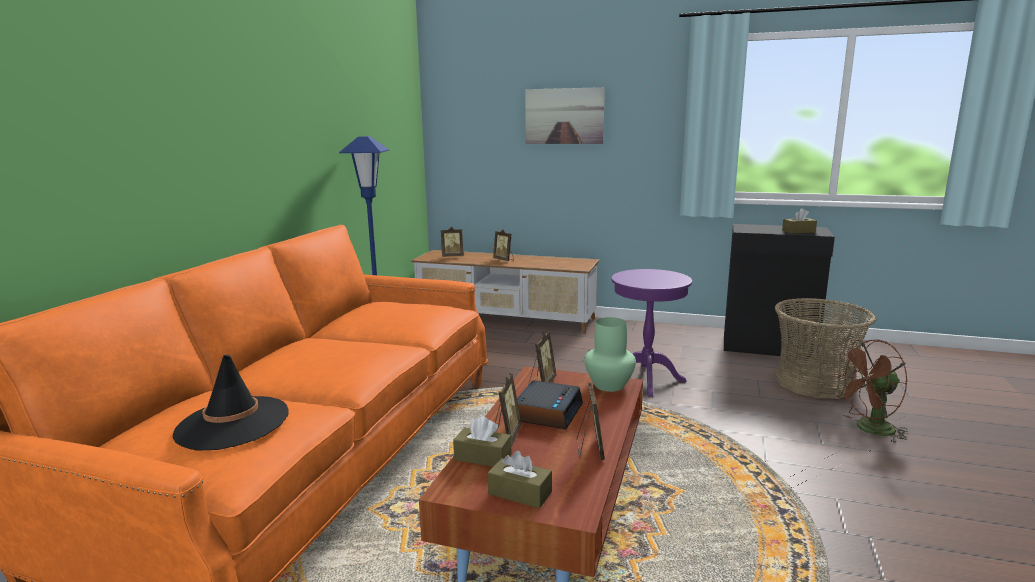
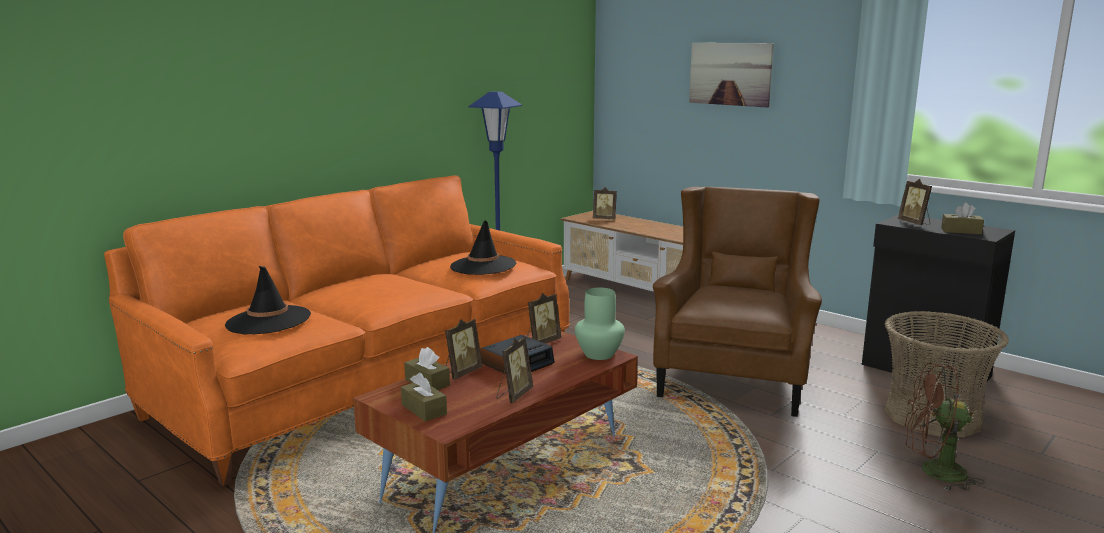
camera: 25 degrees right, 0 degrees up
(411, 314) = (483, 266): none -> black hat
(504, 260) = (652, 228): picture frame -> picture frame (915, 223)
(646, 380) = (733, 376): purple side table -> brown armchair

